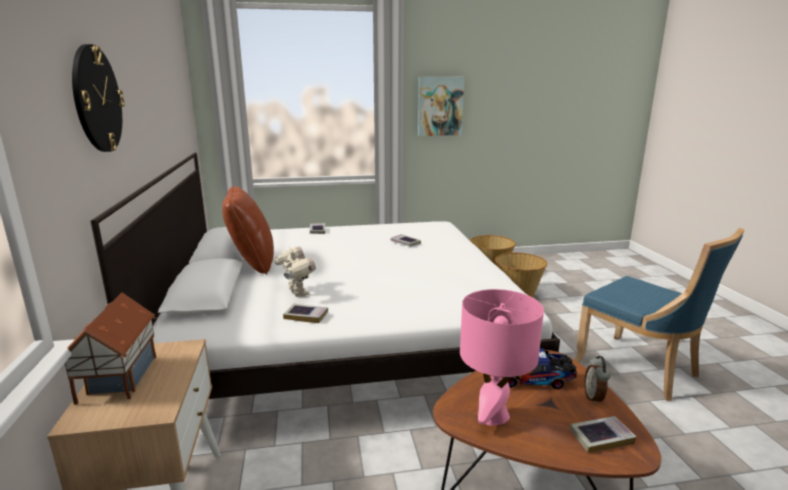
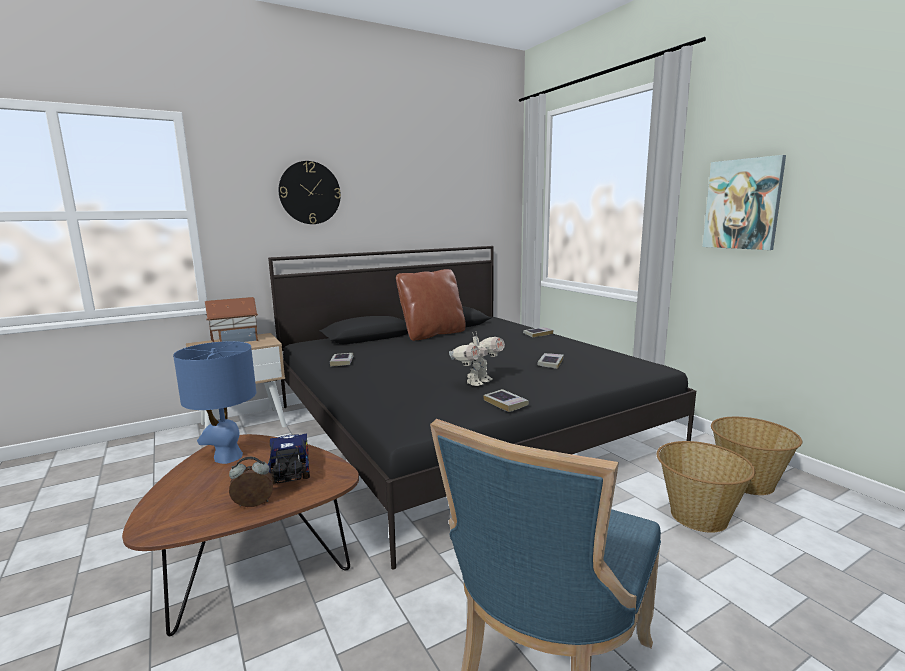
camera: 70 degrees right, 5 degrees down
(297, 293) = (383, 353): toy robot -> toy robot (477, 382)
(344, 334) = (462, 427): white bed -> black bed
(493, 416) = (227, 457): pink table lamp -> blue table lamp
(601, 437) = (183, 509): book -> book (505, 403)

